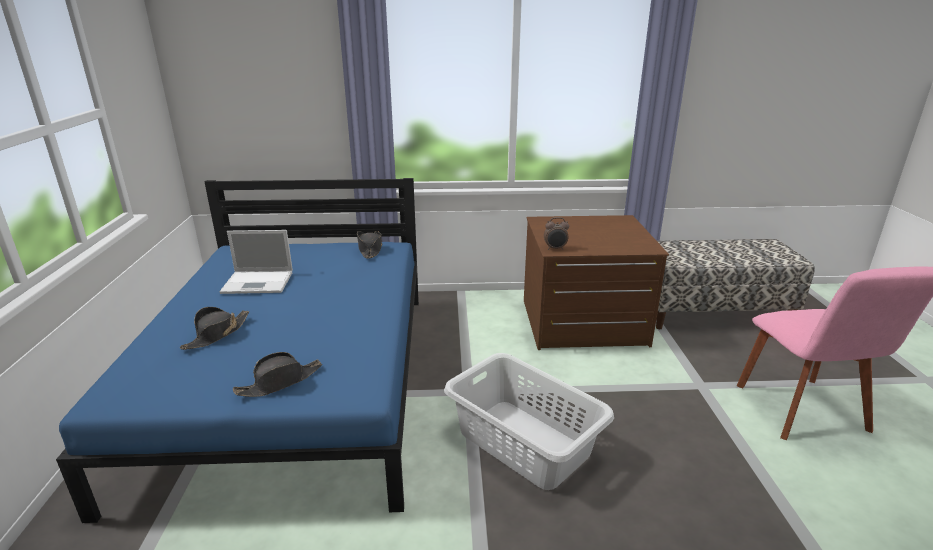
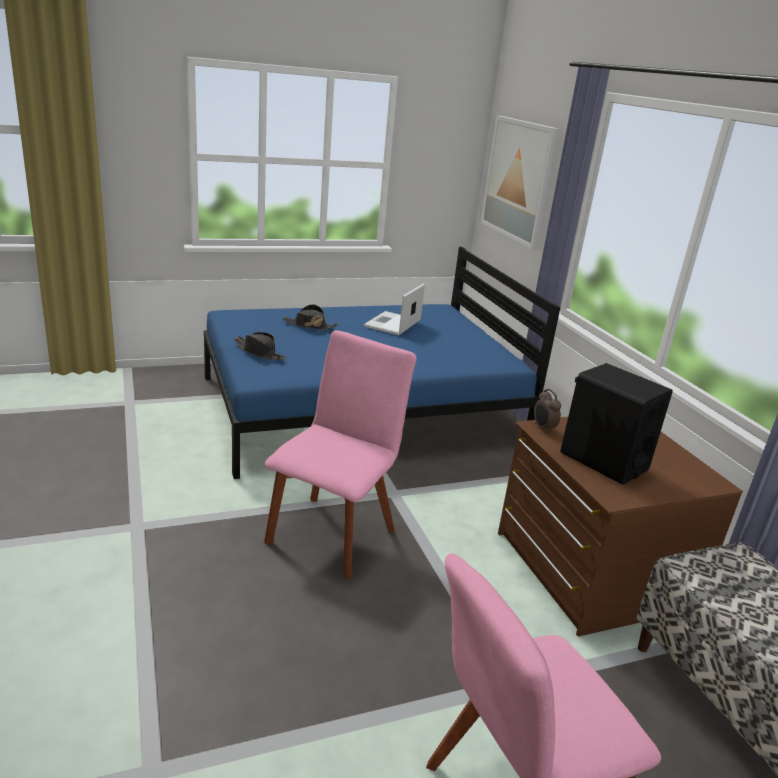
camera: 70 degrees right, 0 degrees up
(251, 88) = (518, 180): none -> picture
(259, 282) = (392, 324): laptop -> laptop turned 45 degrees clockwise
(370, 249) = (490, 353): black hat -> none
(524, 441) = (334, 532): grey laundry basket -> pink chair
(603, 241) = (603, 461): none -> black speaker

